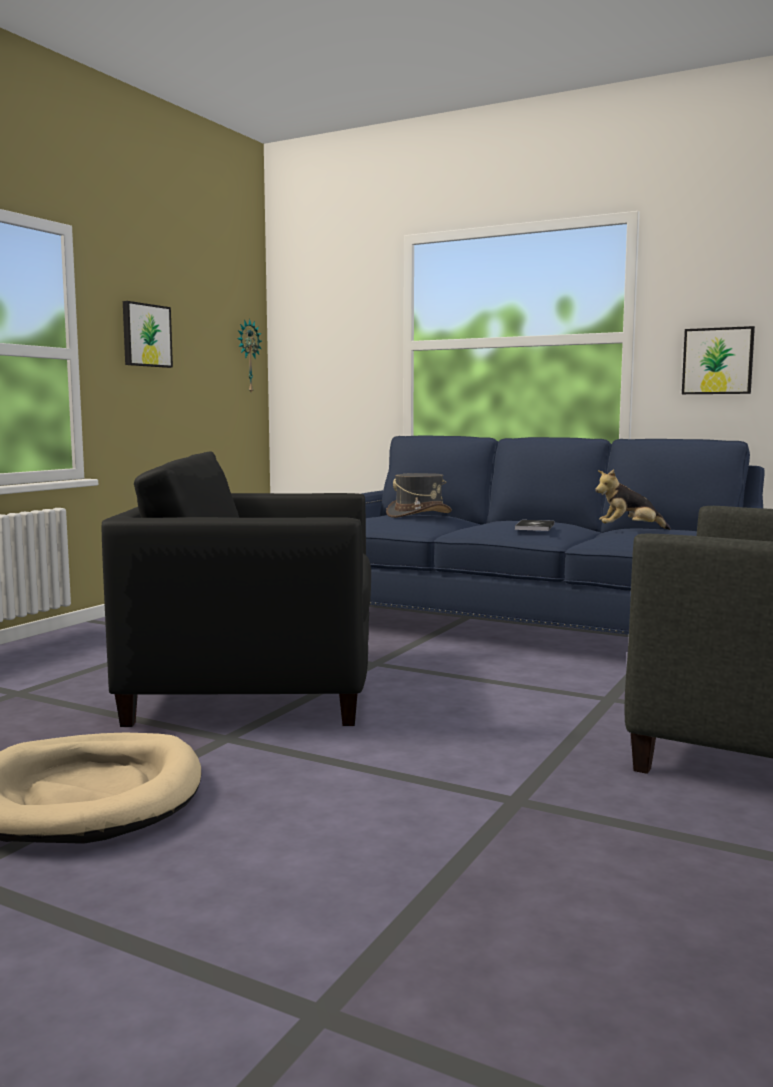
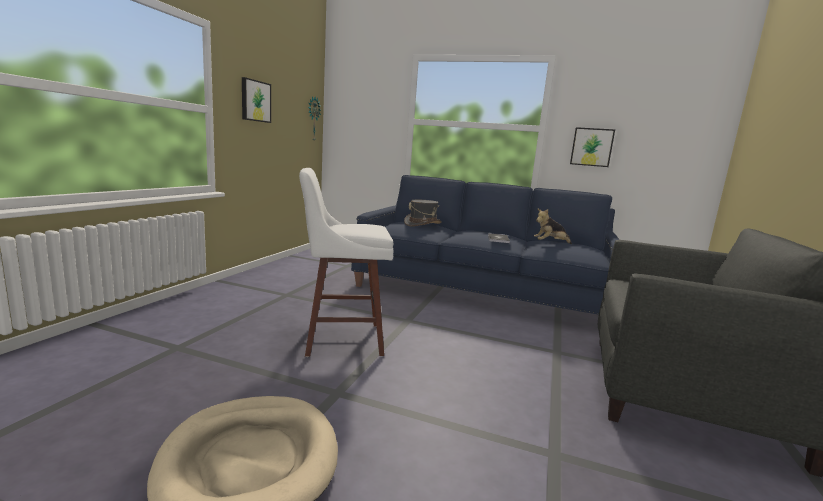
camera: 10 degrees left, 5 degrees up
(257, 685) = (341, 339): black armchair -> white stool

